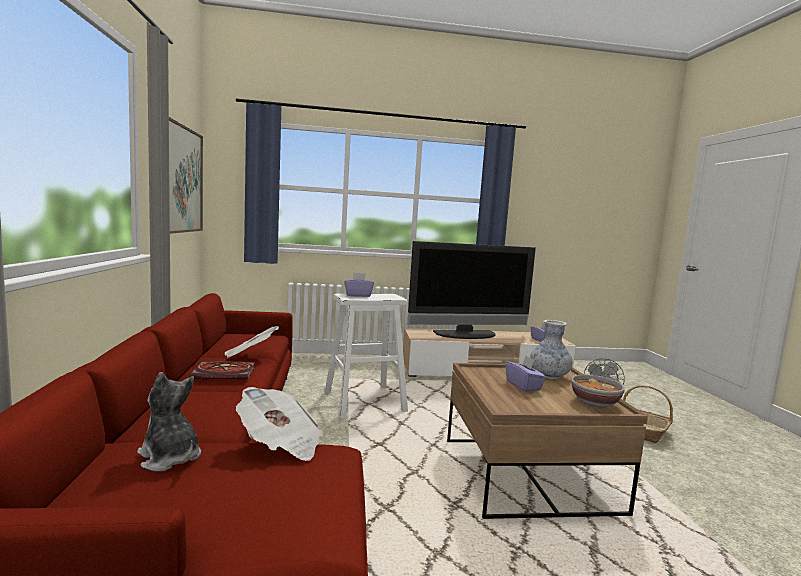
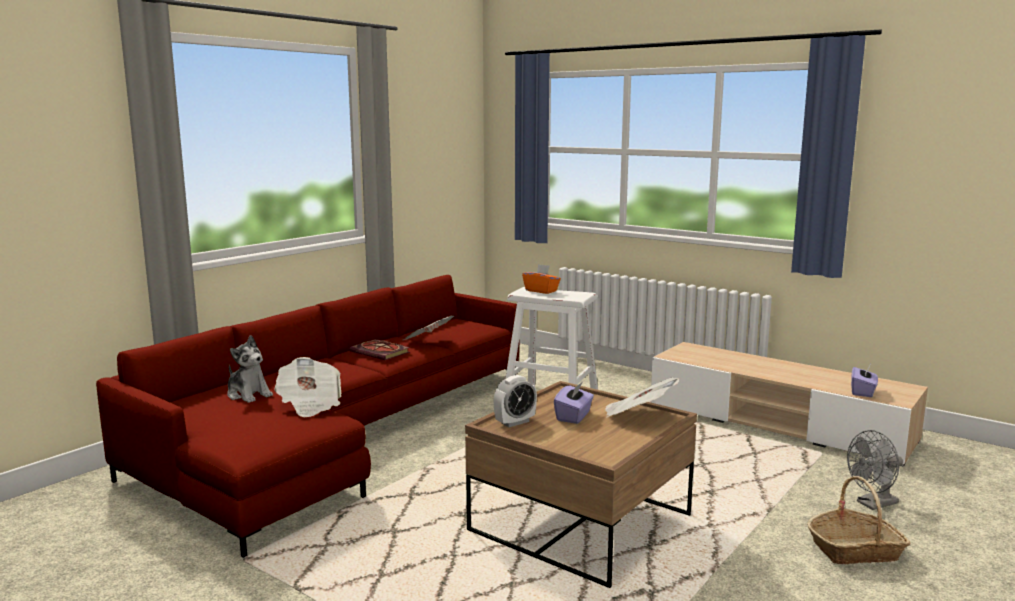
camera: 45 degrees right, 5 degrees up
(170, 457) = (248, 394): plush toy -> plush toy turned 135 degrees clockwise
(181, 180) = (439, 153): picture -> none
(358, 295) = (541, 291): purple tissue box -> orange tissue box
(466, 335) = (752, 364): television -> none
(507, 401) = (515, 422): none -> alarm clock
(549, 375) = (638, 416): vase -> newspaper
(594, 403) = (602, 448): bowl -> none

